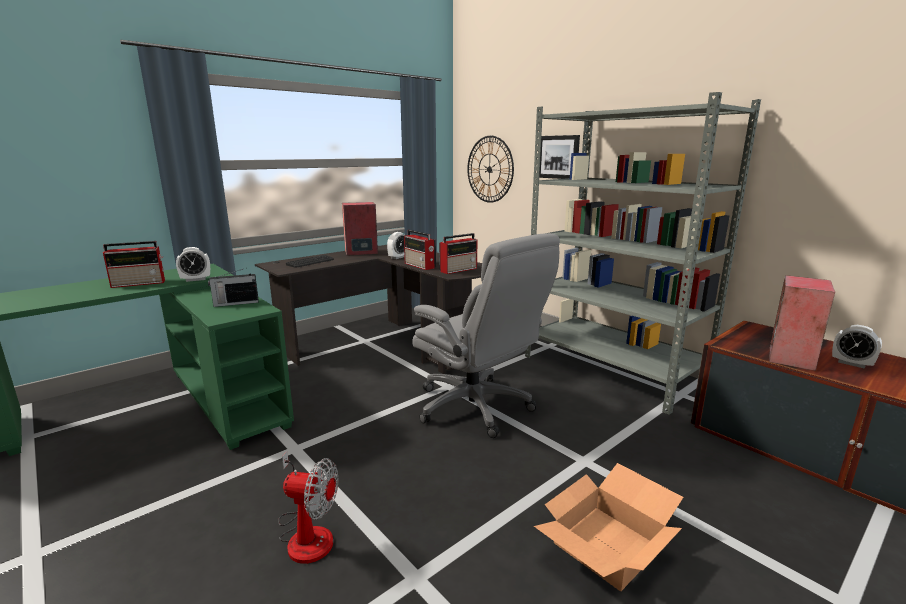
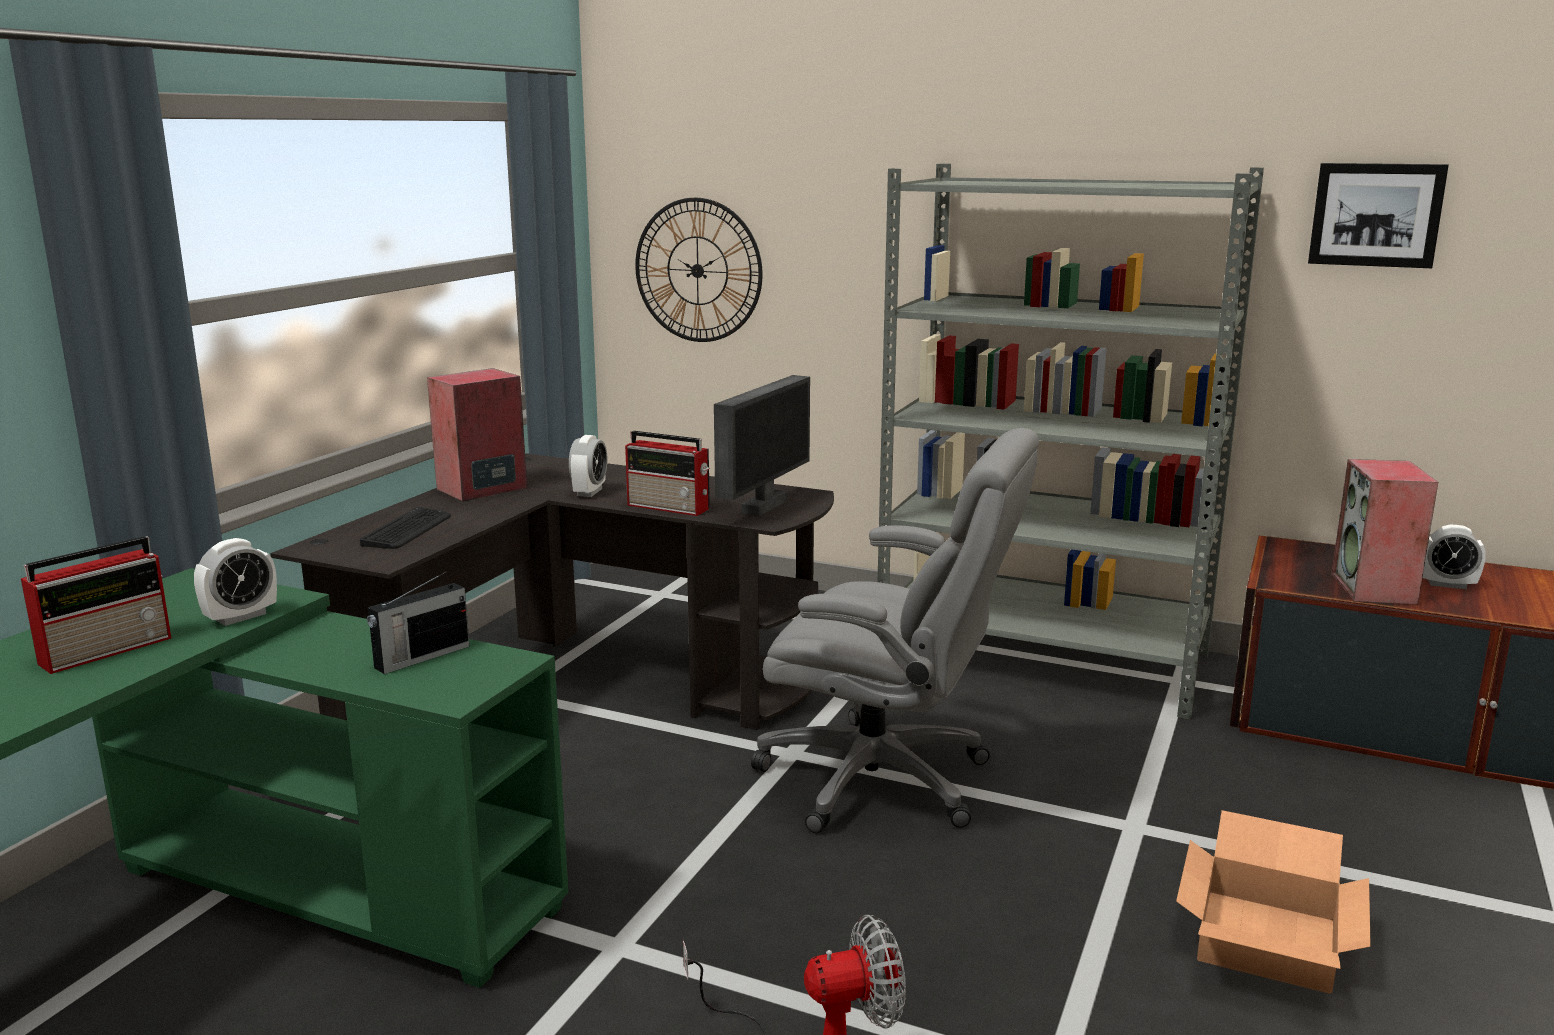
camera: 25 degrees left, 0 degrees up
(459, 270) = (762, 506): radio -> monitor
(558, 157) = (871, 249): picture -> picture (1376, 215)

